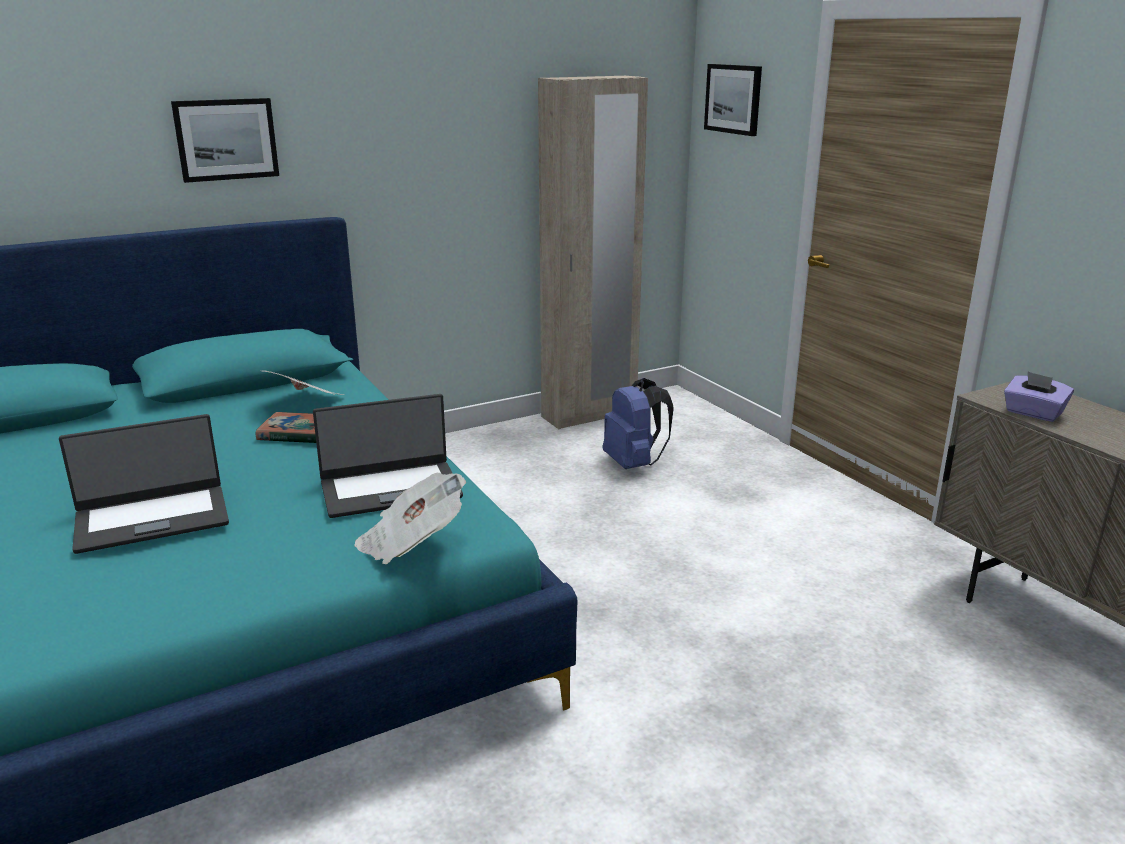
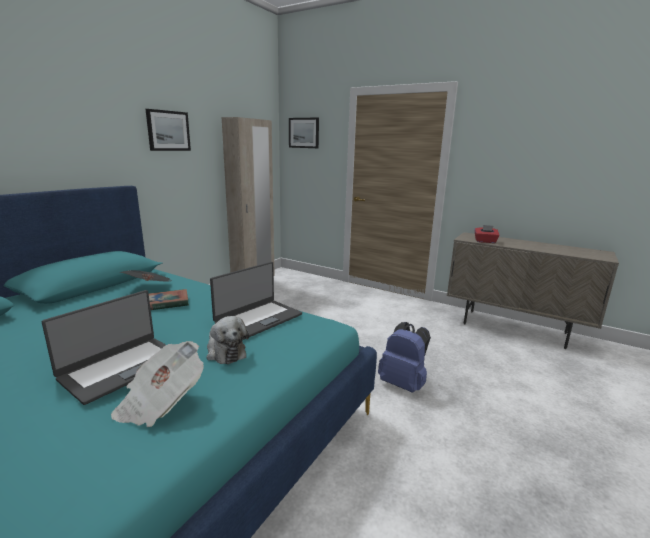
camera: 30 degrees left, 5 degrees down
(226, 139) = (56, 136): picture -> picture (168, 131)
(291, 530) = (225, 352): none -> plush toy
(411, 543) = (304, 340): newspaper -> newspaper (160, 402)
(634, 464) = (293, 300): blue backpack -> blue backpack (403, 384)
(1033, 413) = (485, 241): purple tissue box -> red tissue box

